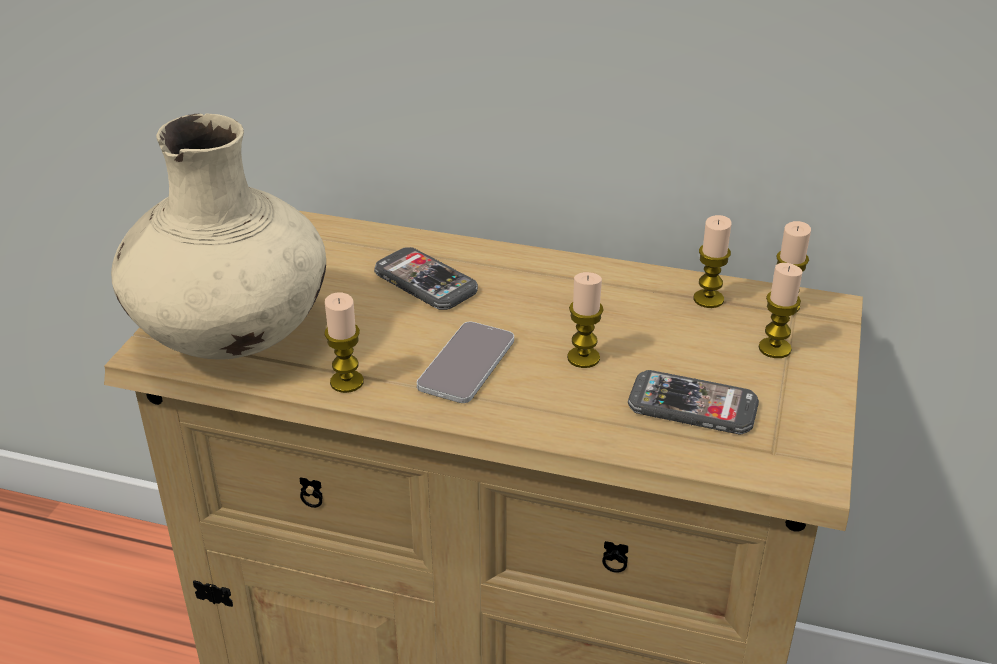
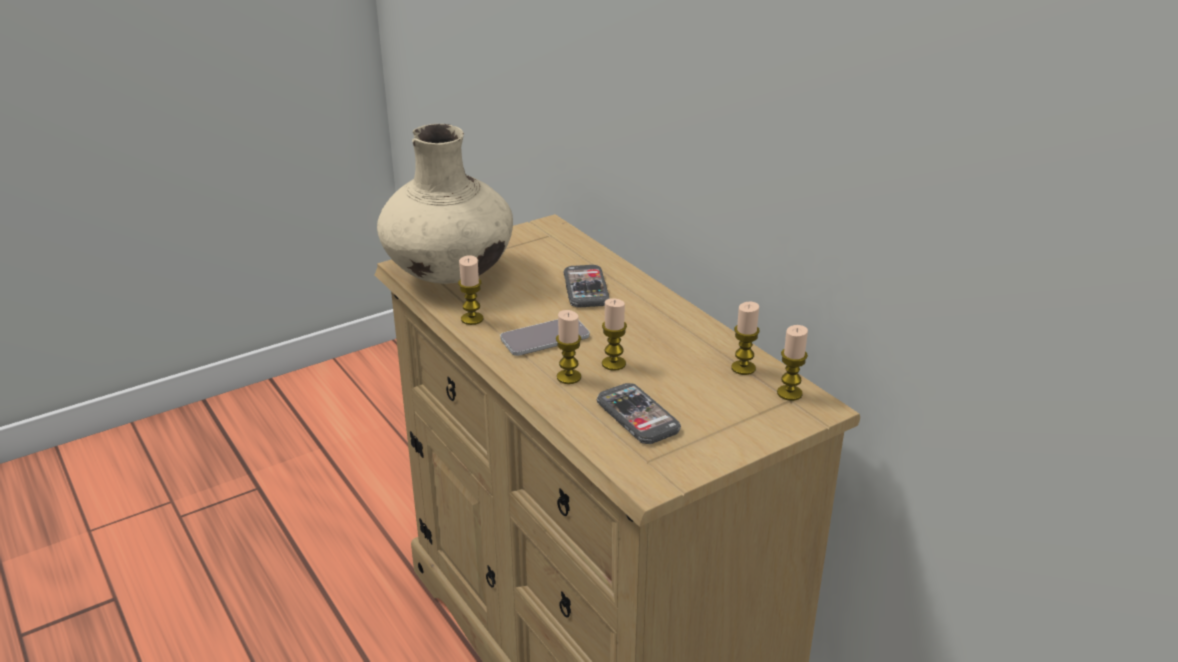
camera: 40 degrees right, 5 degrees down
(774, 348) = (741, 412): candle -> candle (569, 377)

